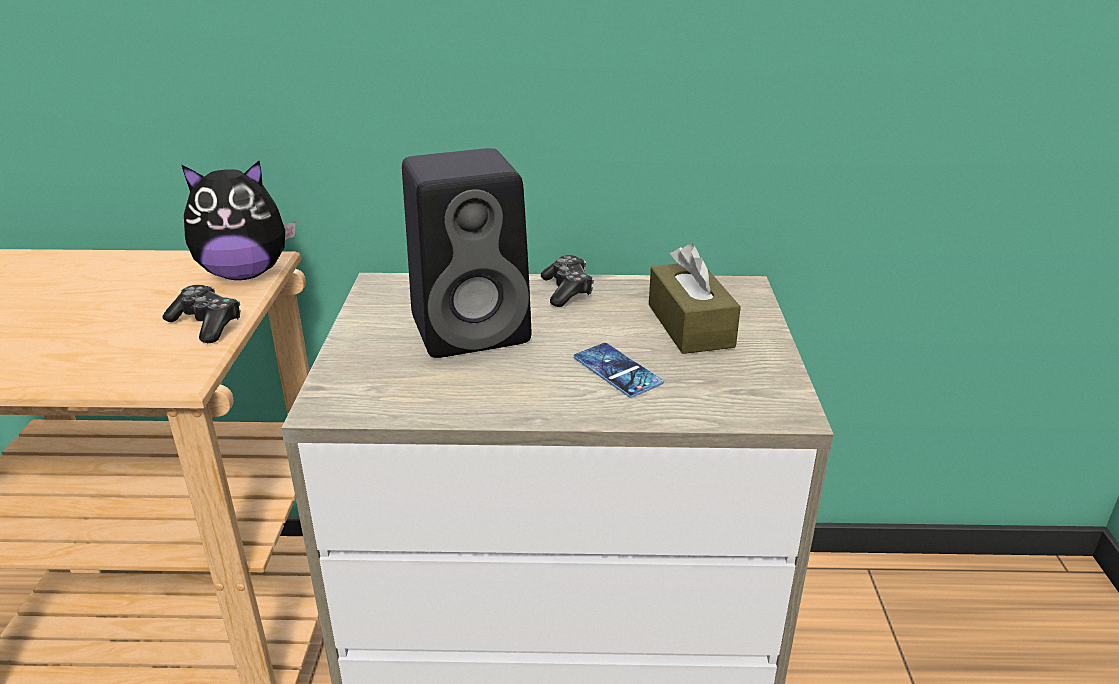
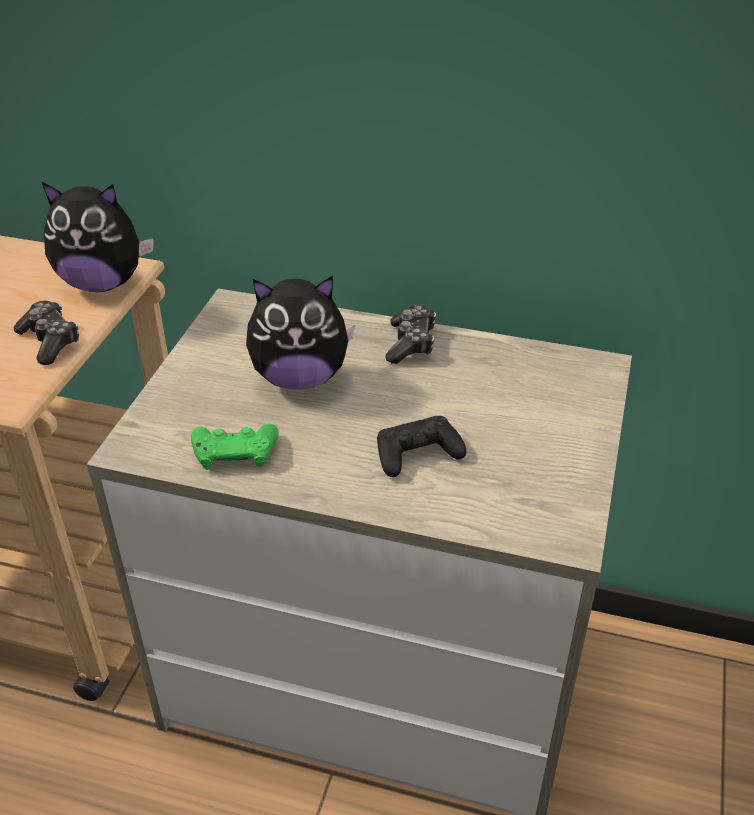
camera: 15 degrees right, 10 degrees up
(437, 395) = (235, 452): none -> green game controller
(474, 329) = (300, 378): black speaker -> plush toy
(617, 370) = (417, 454): phone -> black game controller
(690, 325) = (517, 409): brown tissue box -> none

